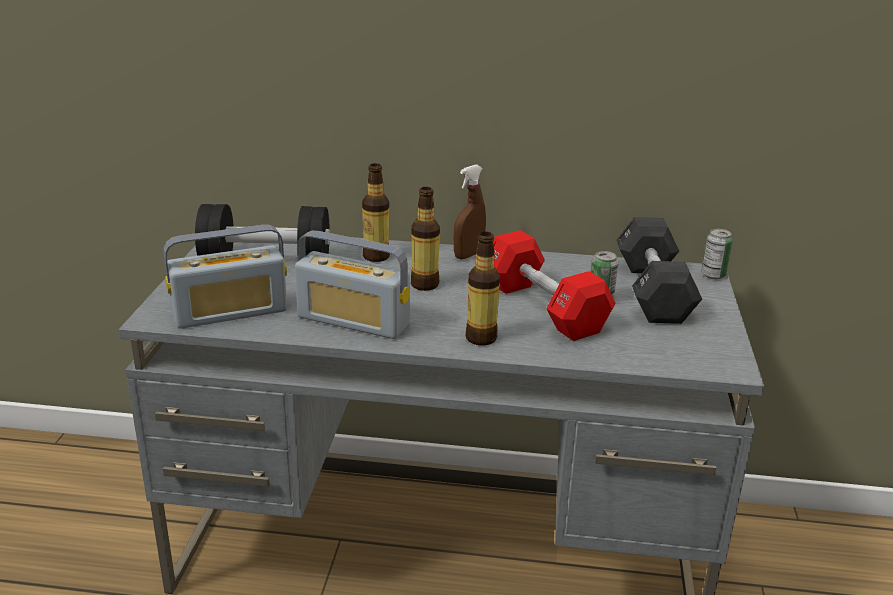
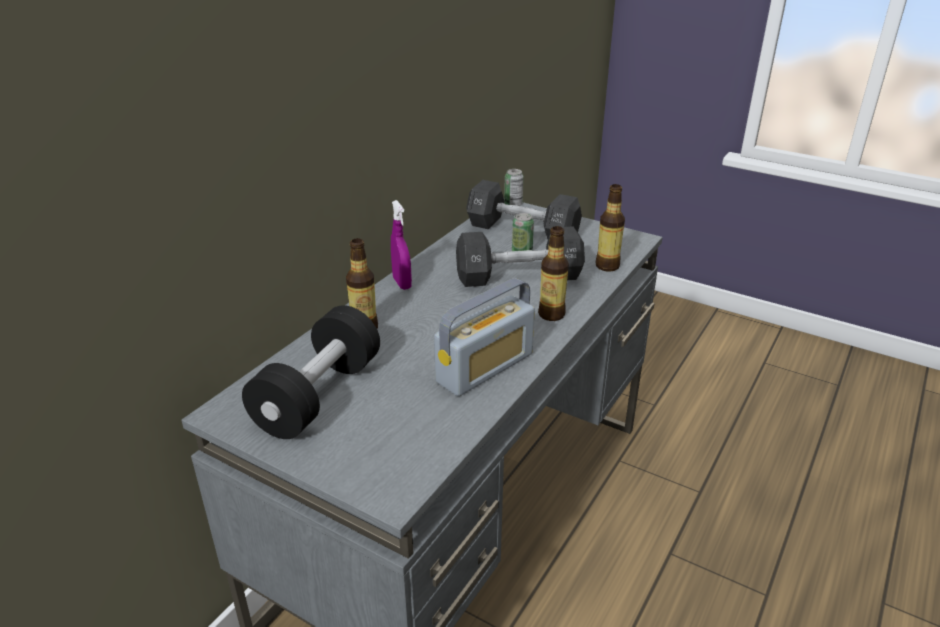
camera: 65 degrees left, 5 degrees up
(230, 313) = (419, 438): radio -> none
(424, 284) = (441, 317): bottle -> bottle (607, 266)
(468, 255) = (402, 283): brown spray bottle -> purple spray bottle
(543, 307) = (518, 276): red dumbbell -> black dumbbell

